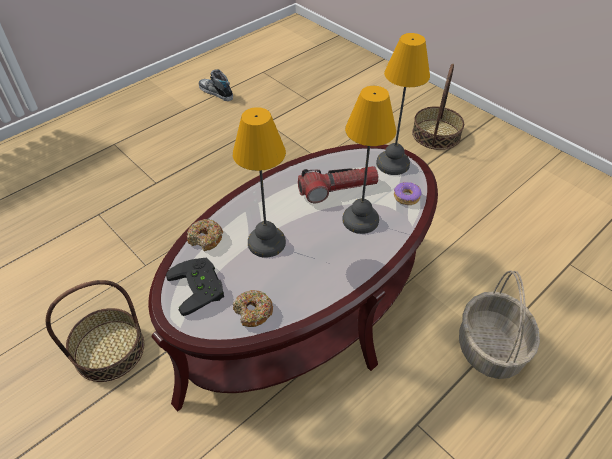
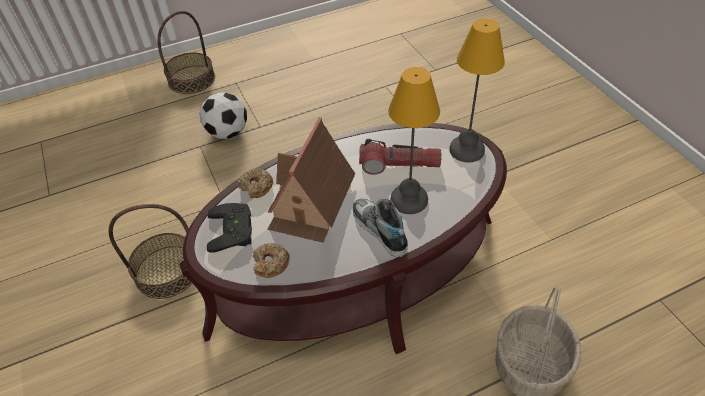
camera: 20 degrees right, 0 degrees up
(124, 195) = (228, 133): none -> football
(216, 92) = (346, 48): shoe -> shoe (379, 230)
(268, 242) = (311, 202): table lamp -> toy house
(406, 197) = (465, 186): donut -> none
(436, 134) = (560, 128): basket -> basket (191, 79)

